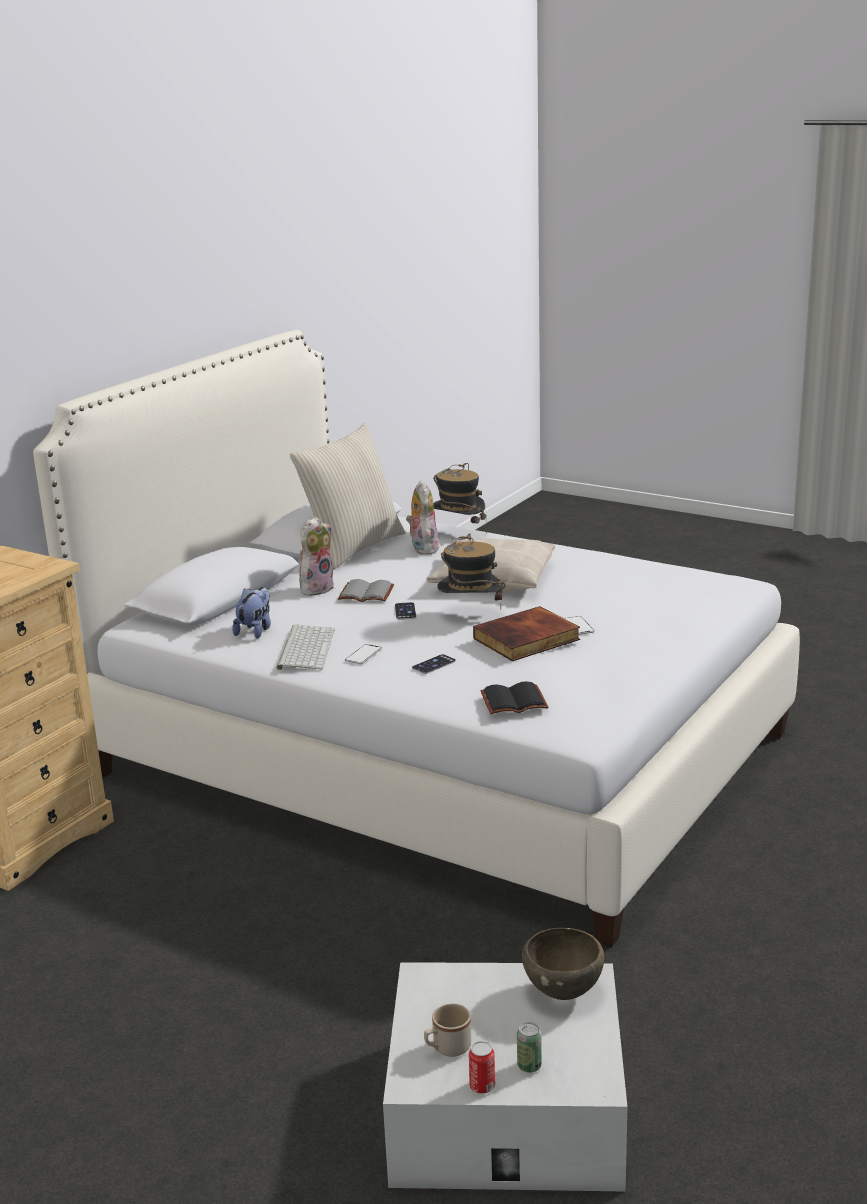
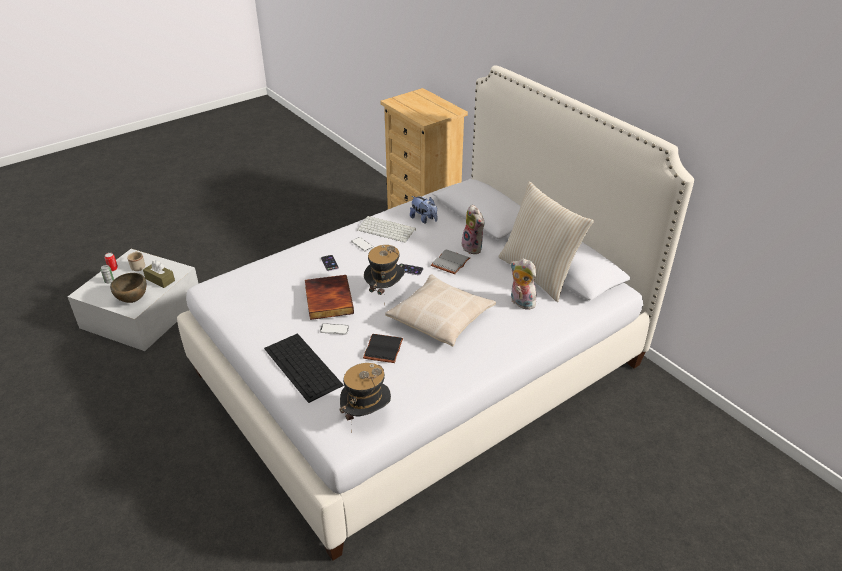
camera: 110 degrees right, 15 degrees up
(422, 548) = (520, 303): plush toy -> plush toy turned 150 degrees counterclockwise
(459, 533) = (546, 328): hat -> hat (366, 416)
(473, 989) = (160, 279): none -> brown tissue box
(513, 702) = (259, 274): black book -> black book (382, 348)
(665, 624) = (303, 367): none -> keyboard

